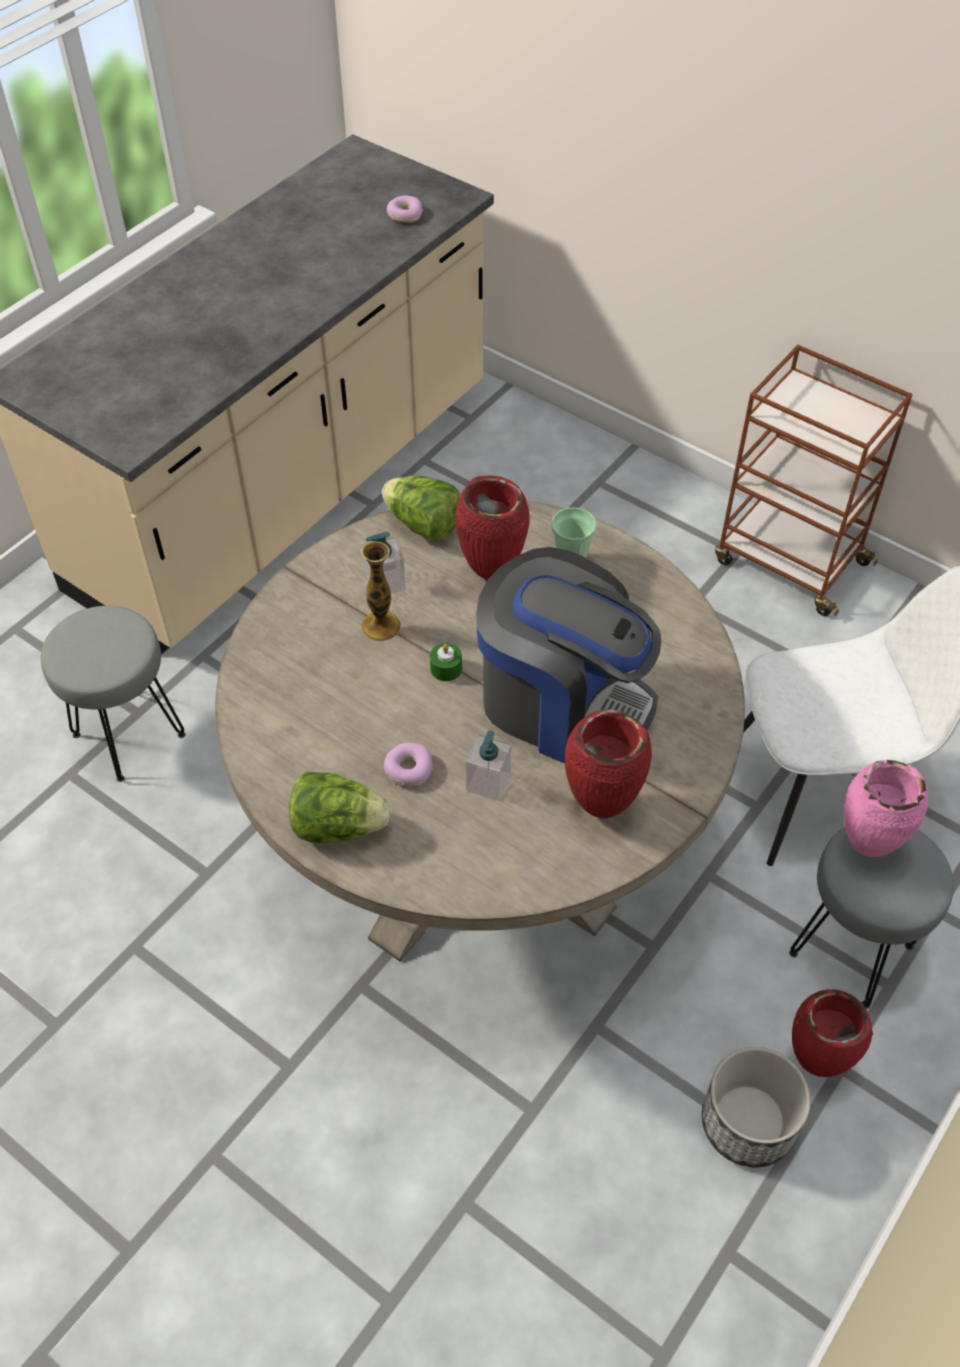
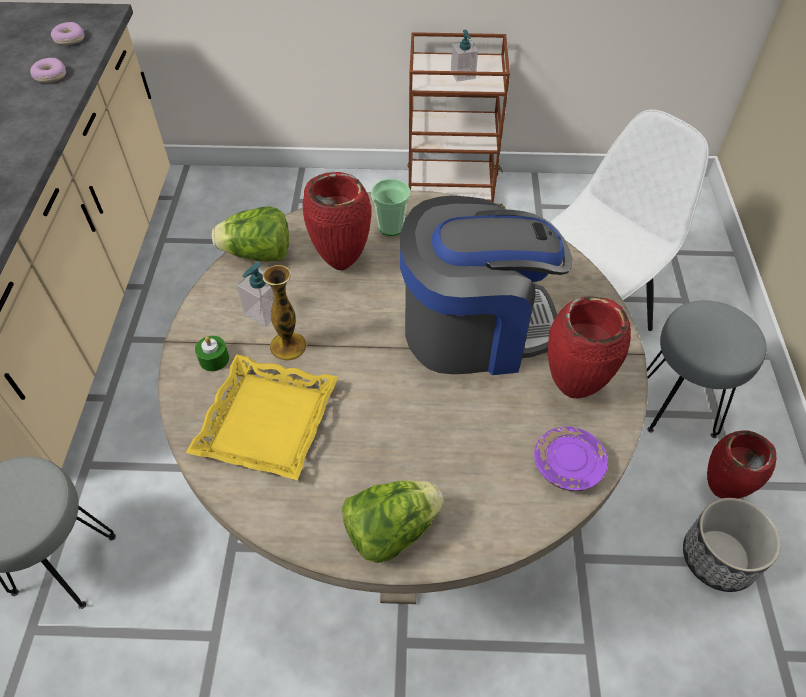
camera: 35 degrees left, 0 degrees up
(312, 683) = (268, 422): none -> yellow tray
(408, 769) = (407, 447): donut -> donut (50, 76)
(446, 668) = (368, 351): green candle -> green candle (214, 359)
(488, 782) = (477, 420): soap dispenser -> soap dispenser (463, 75)
(532, 867) = (567, 465): none -> purple plate
(865, 846) = (692, 327): pink vase -> none

